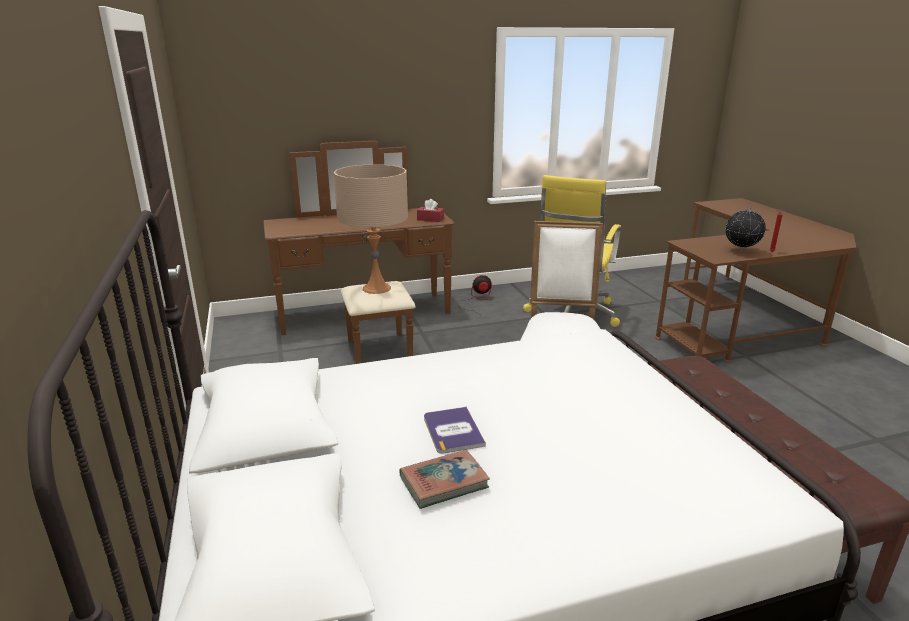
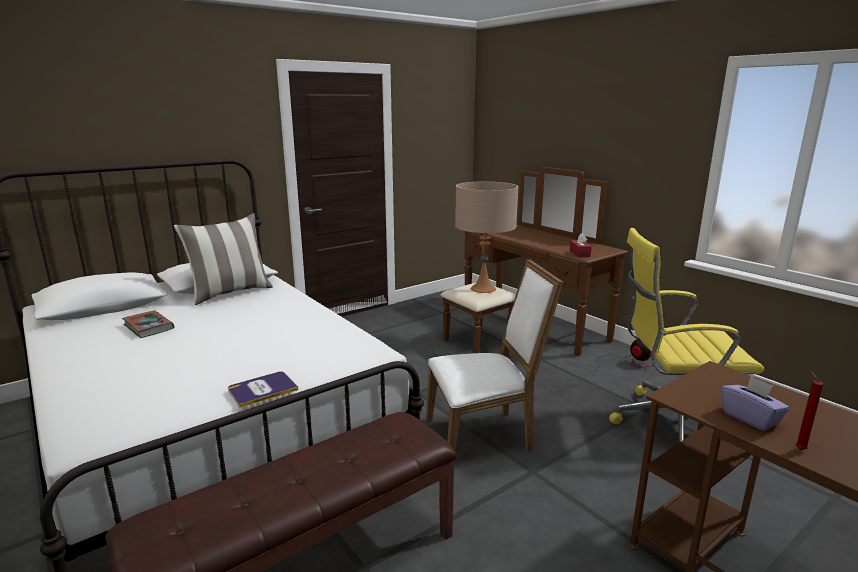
camera: 70 degrees right, 5 degrees down
(335, 411) = (230, 293): none -> pillow
(453, 431) = (206, 322): book -> book (262, 389)
(740, 251) = (750, 418): globe -> purple tissue box

